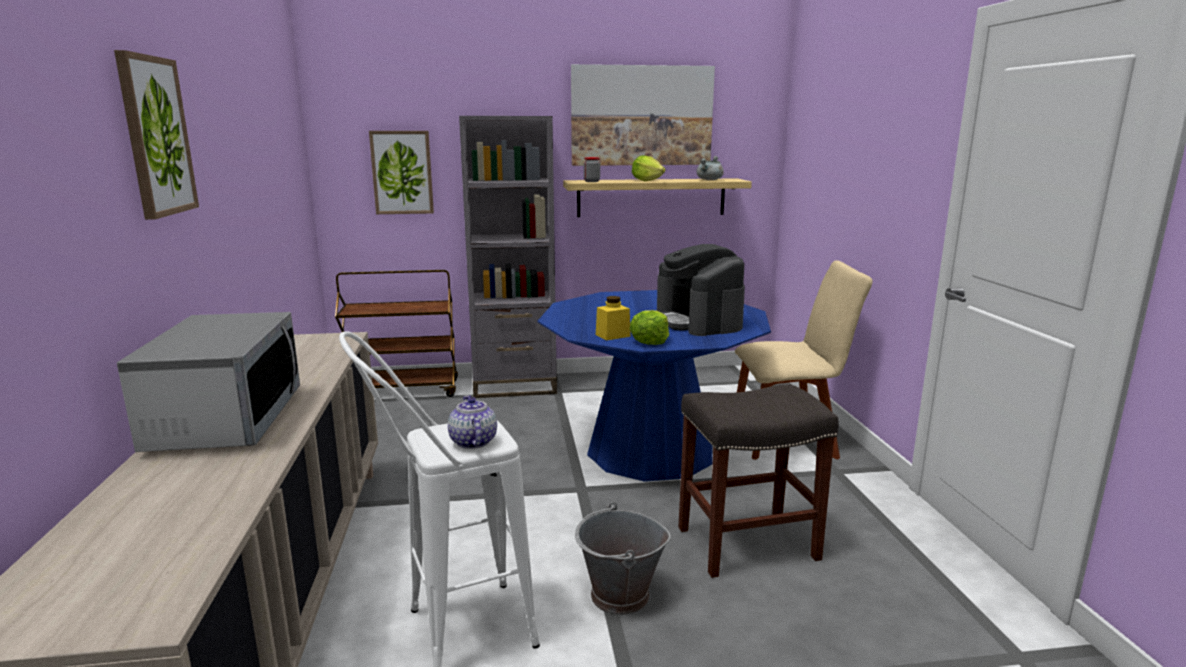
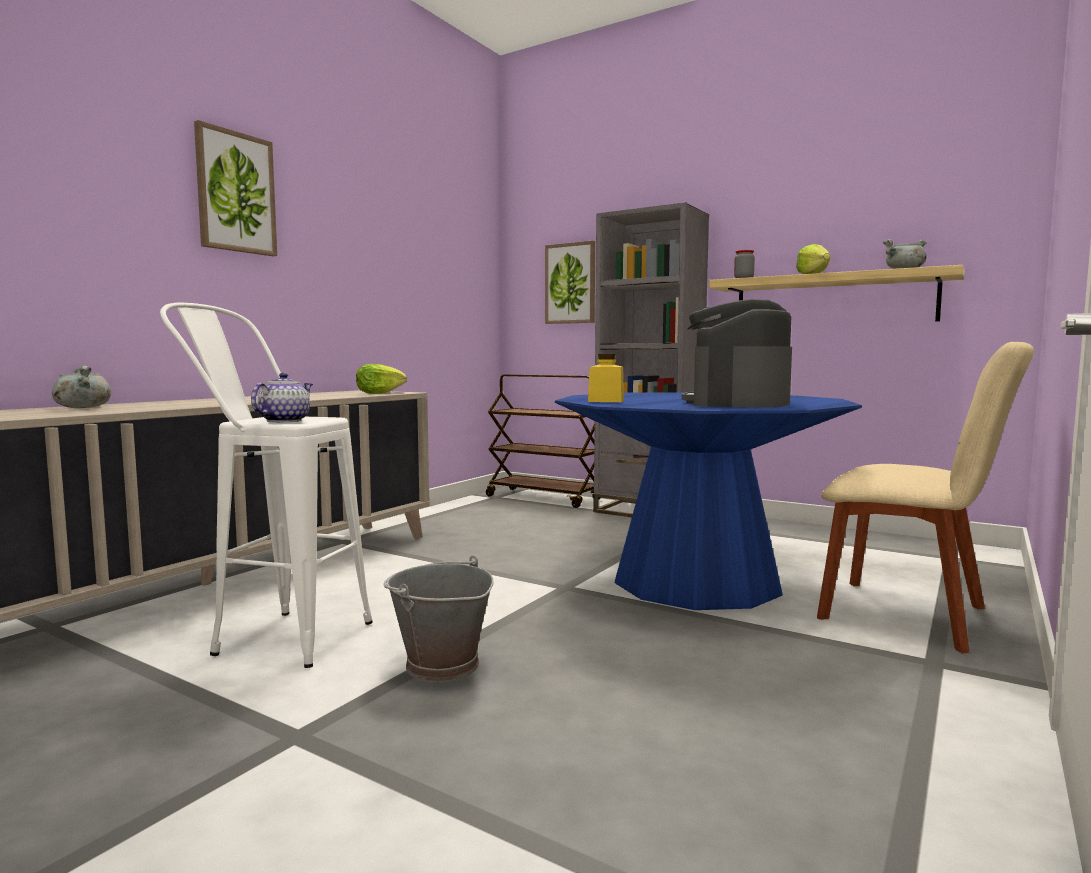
camera: 40 degrees right, 10 degrees down
(161, 484) = (82, 408): none -> grey cooking pot
(226, 420) = (202, 401): microwave -> none
(641, 116) = (822, 201): picture -> none
(650, 341) = (631, 404): lettuce -> lettuce (379, 393)
(746, 544) = (655, 679): grey stool -> none

